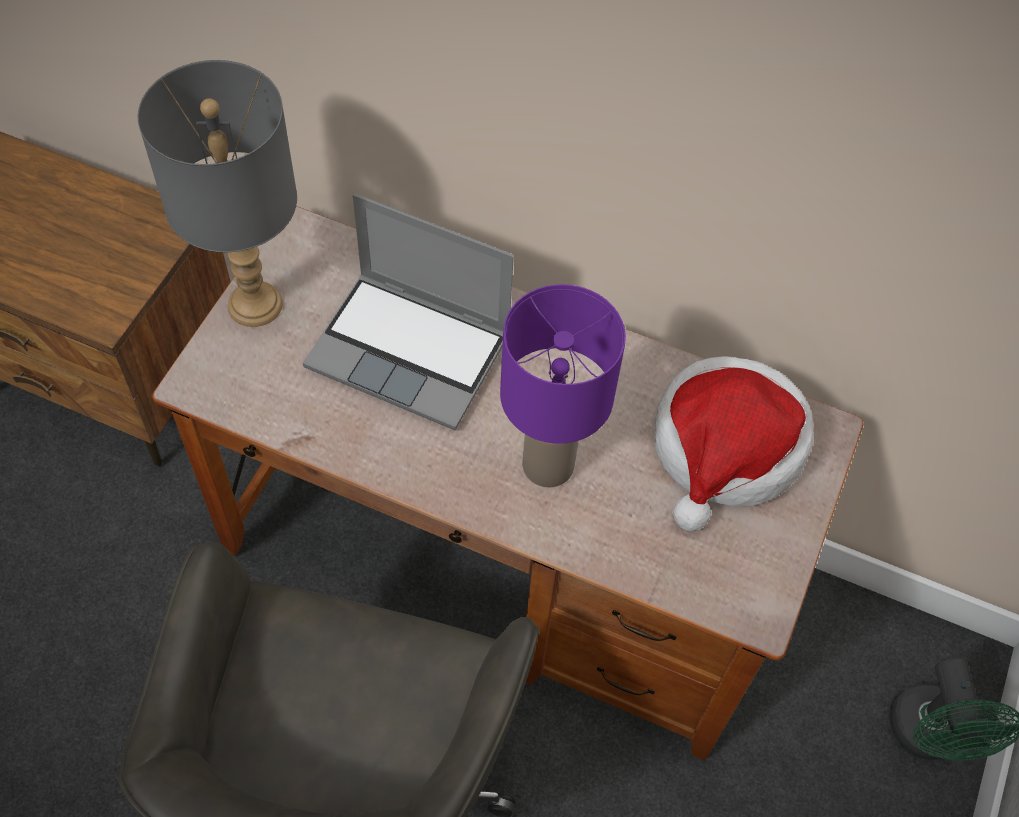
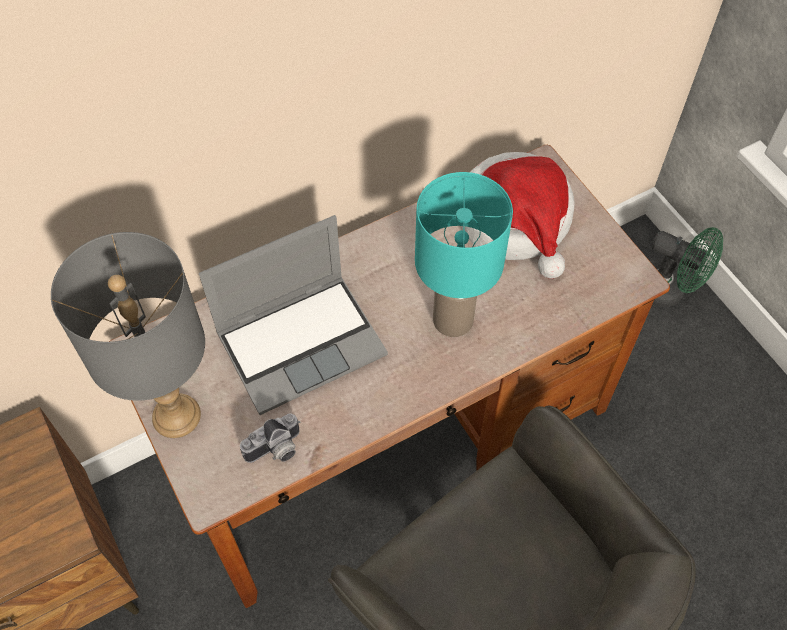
camera: 50 degrees left, 0 degrees up
(279, 405) = (276, 451): none -> camera
(549, 465) = (454, 319): purple table lamp -> turquoise table lamp

